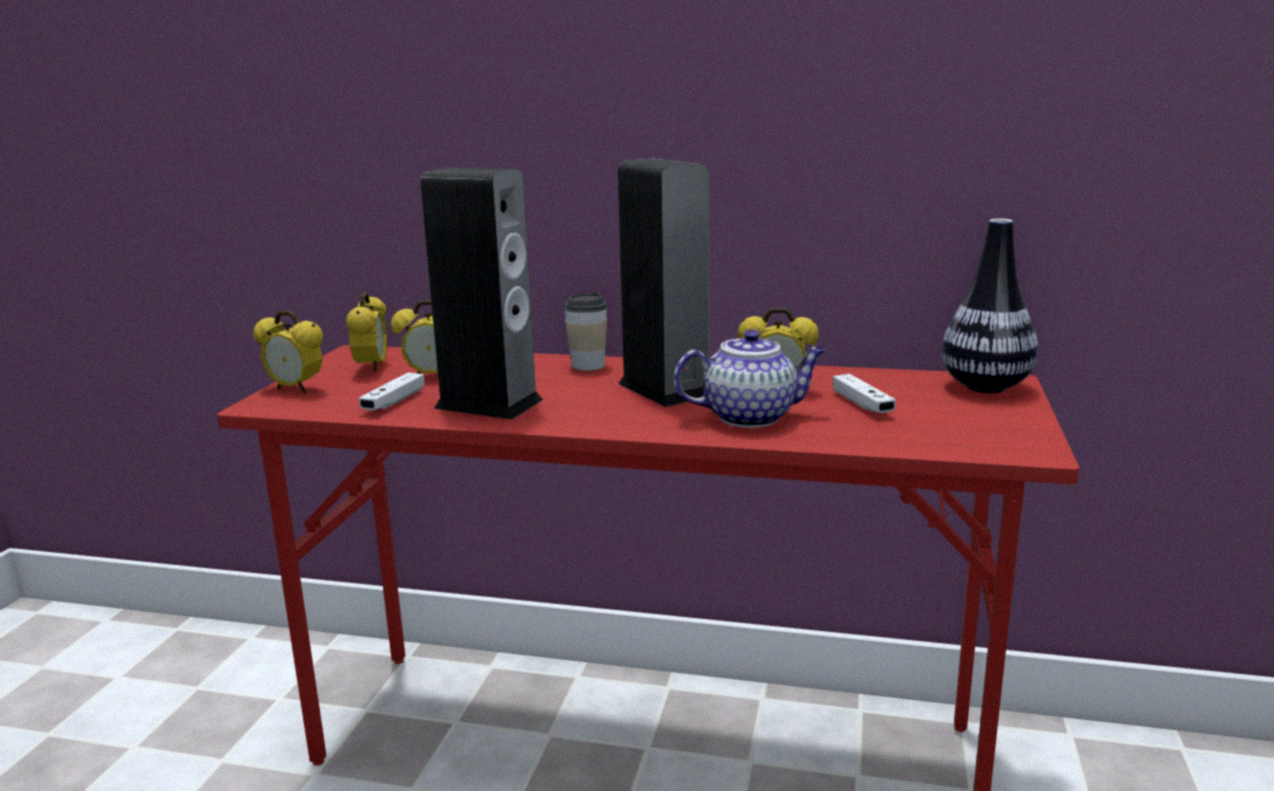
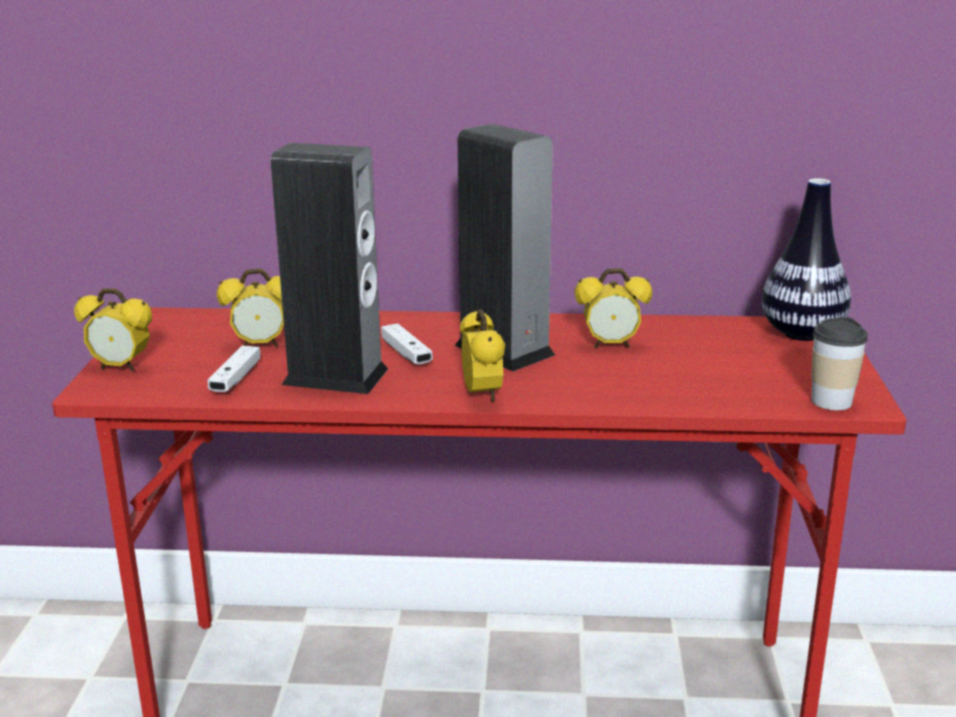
camera: 10 degrees left, 5 degrees up
(372, 367) = (188, 336): alarm clock -> alarm clock (482, 395)
(588, 365) = (414, 324): cup -> cup (831, 401)
(751, 416) = (599, 379): teapot -> none
(862, 404) = (696, 359): white game controller -> white game controller (406, 354)

